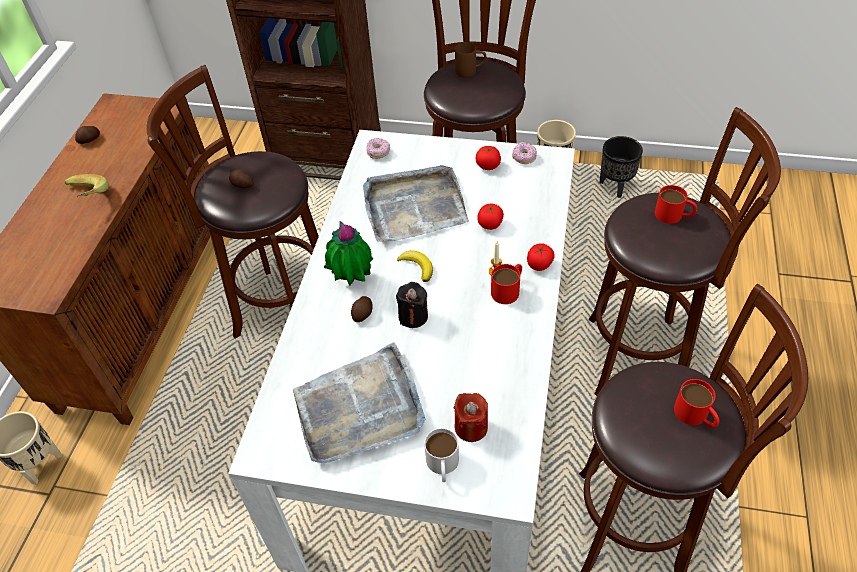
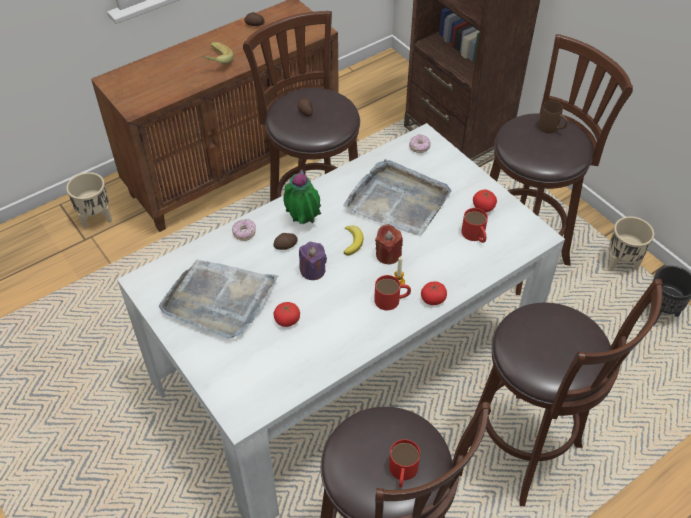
camera: 40 degrees right, 0 degrees up
(413, 316) = (312, 270): black candle -> purple candle
(442, 465) = (224, 370): white mug -> none
(471, 427) = (265, 362): red candle -> red candle (388, 255)
(490, 224) = (434, 248): tomato -> tomato (287, 320)
(524, 158) = (516, 219): donut -> donut (244, 233)
(674, 215) = (569, 338): red mug -> red mug (475, 235)

